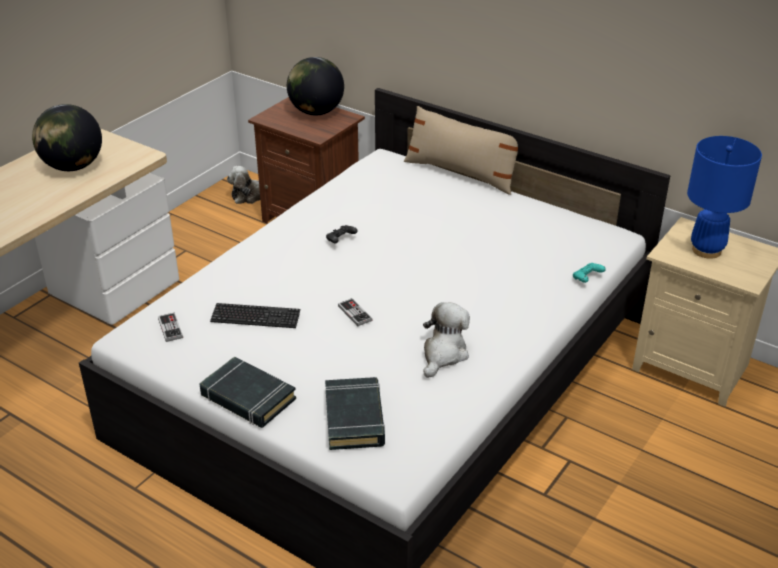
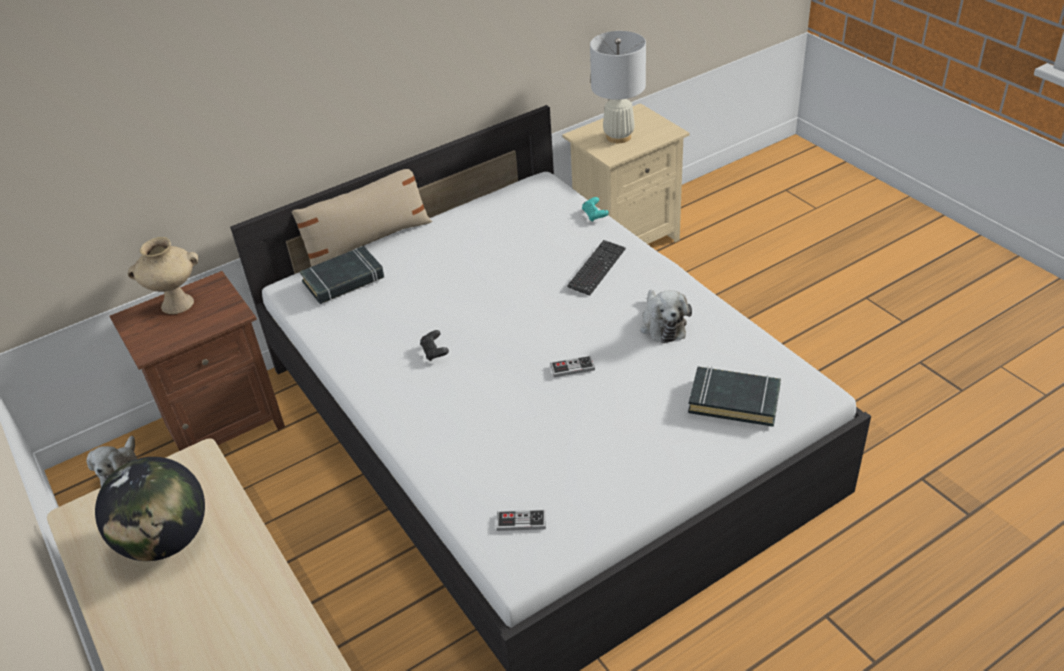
camera: 65 degrees left, 5 degrees up
(247, 397) = (672, 473): black book -> black book (344, 280)
(255, 317) = (539, 444): keyboard -> keyboard (597, 269)
(316, 112) = (176, 305): globe -> beige vase
(443, 354) = (662, 324): plush toy -> plush toy turned 150 degrees counterclockwise
(706, 250) = (618, 137): blue table lamp -> white table lamp

